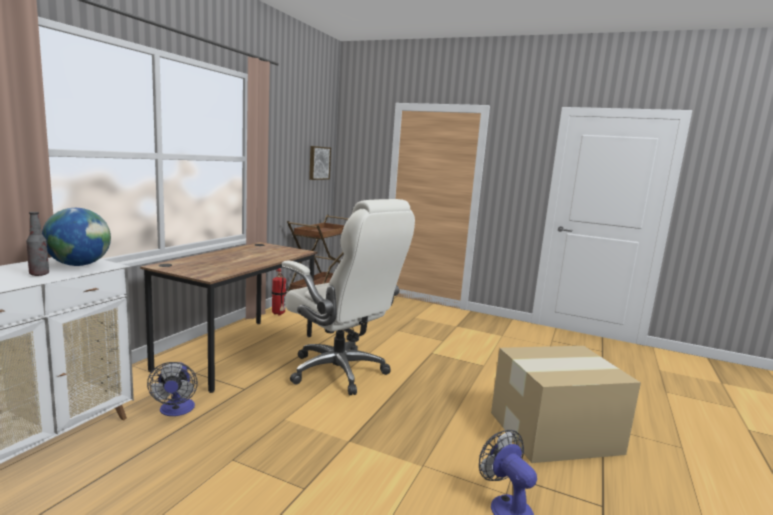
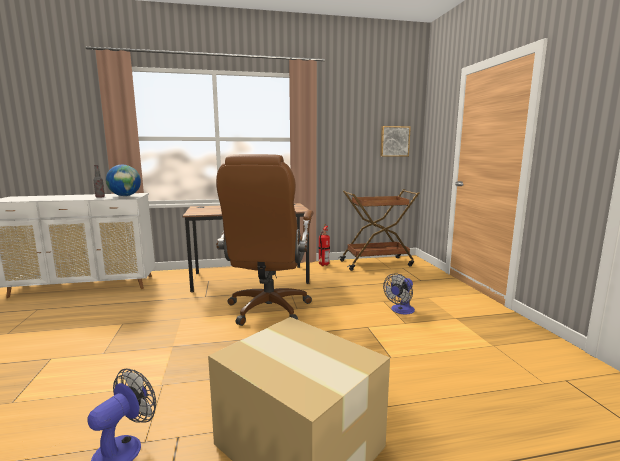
camera: 55 degrees right, 0 degrees up
(176, 411) = (161, 293): fan -> fan (400, 311)
(339, 372) = (268, 309): white office chair -> brown office chair

